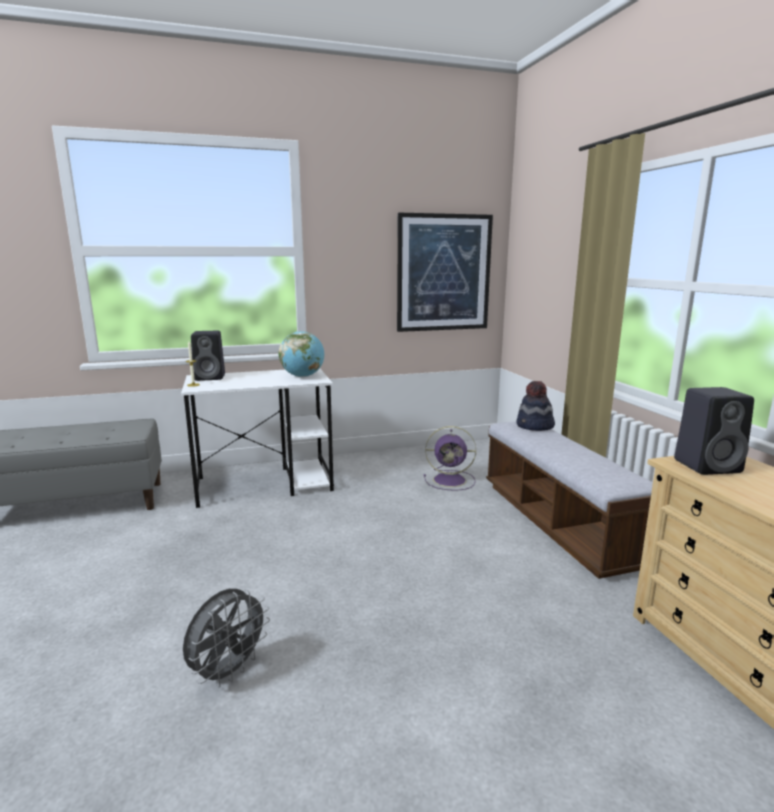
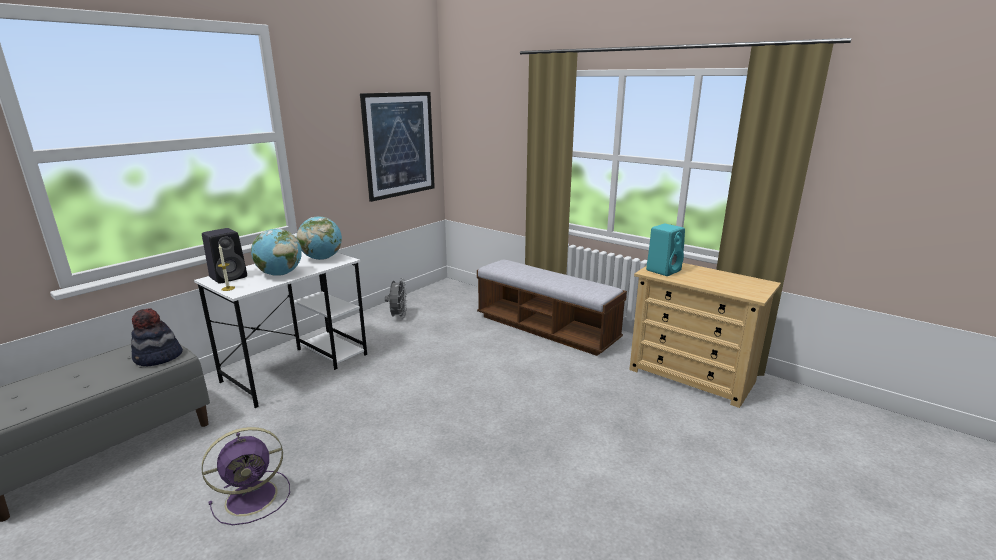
camera: 35 degrees left, 5 degrees up
(229, 671) = (445, 499): grey fan -> grey fan (398, 317)
(247, 382) = (280, 274): none -> globe
(451, 480) = (449, 320): purple fan -> purple fan (254, 497)
(534, 426) = (511, 264): hat -> hat (158, 358)
(708, 466) = (663, 270): black speaker -> turquoise speaker

